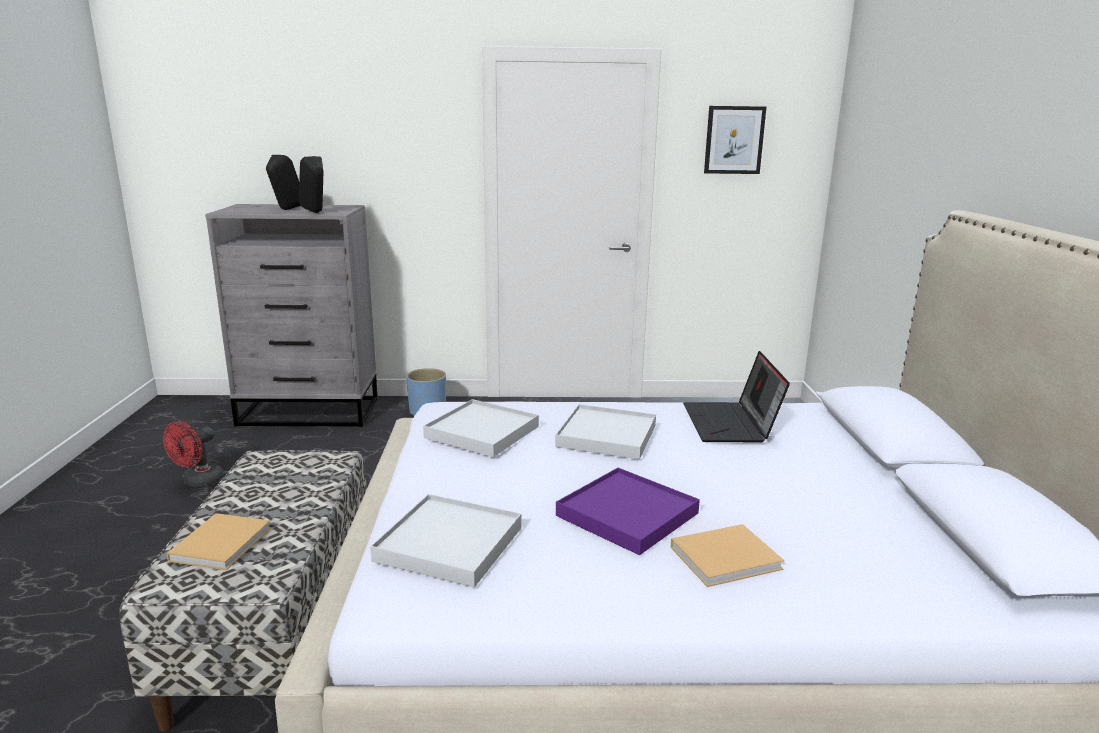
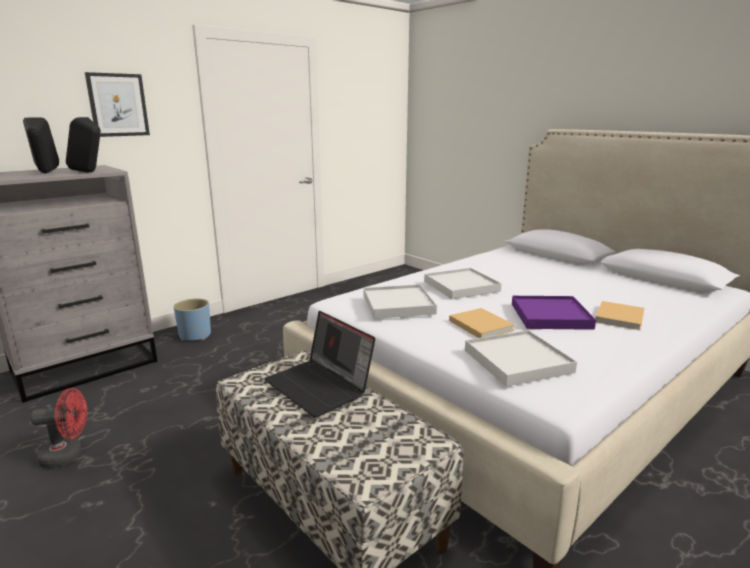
camera: 40 degrees left, 0 degrees up
(198, 482) = (68, 455): red fan -> red fan turned 90 degrees counterclockwise
(223, 542) = (344, 437): beige book -> beige book (479, 325)
(731, 424) = (495, 265): laptop -> laptop (320, 386)
(734, 140) = (360, 102): picture -> picture (118, 105)

